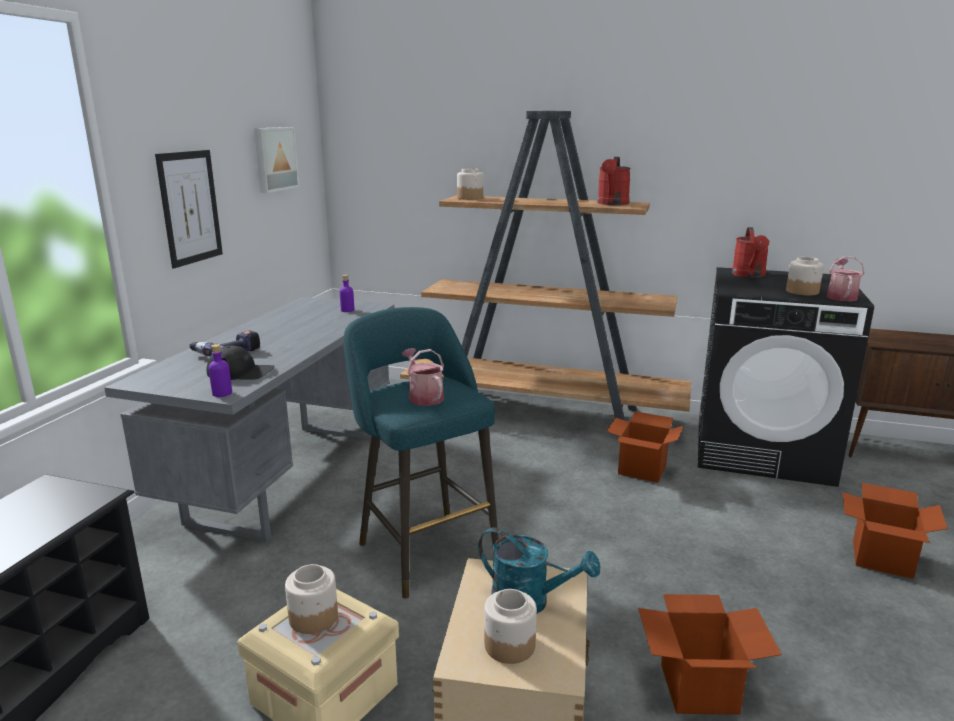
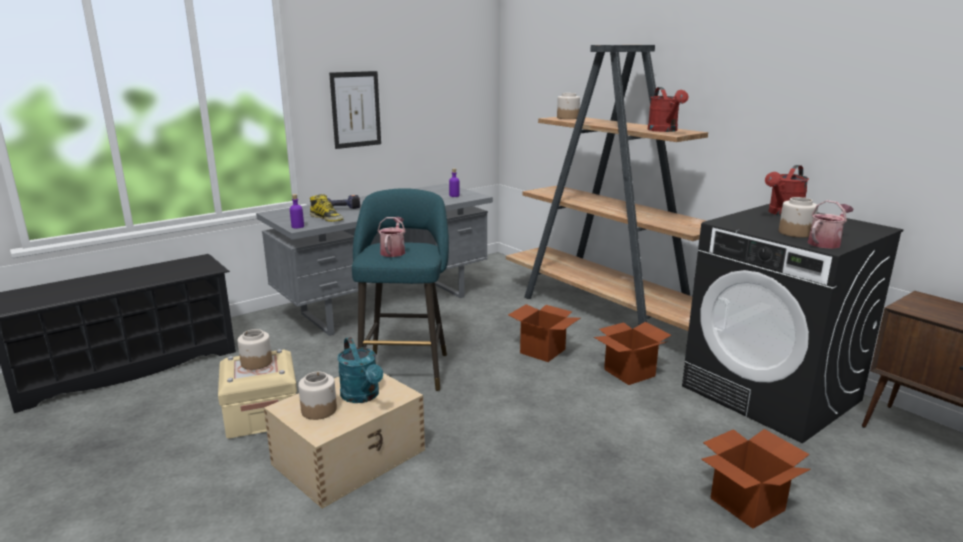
camera: 35 degrees right, 0 degrees up
(241, 372) = (327, 218): black cap -> boot
(274, 159) = (443, 79): picture -> none
(612, 204) = (665, 130): red watering can -> red watering can turned 60 degrees counterclockwise
(699, 688) = (455, 506): cardboard box -> cardboard box (542, 351)

